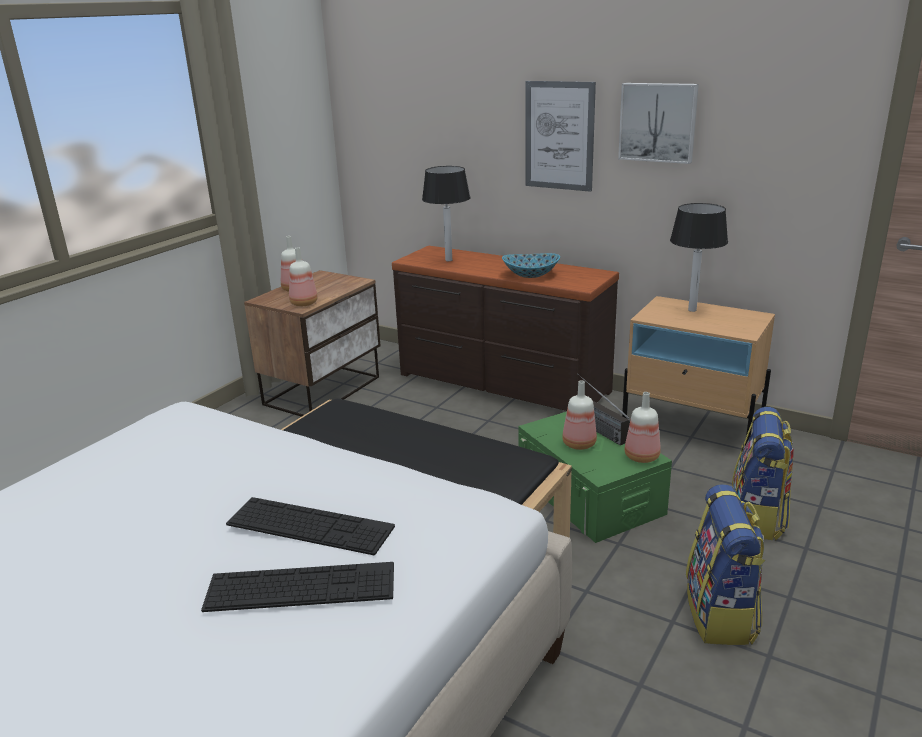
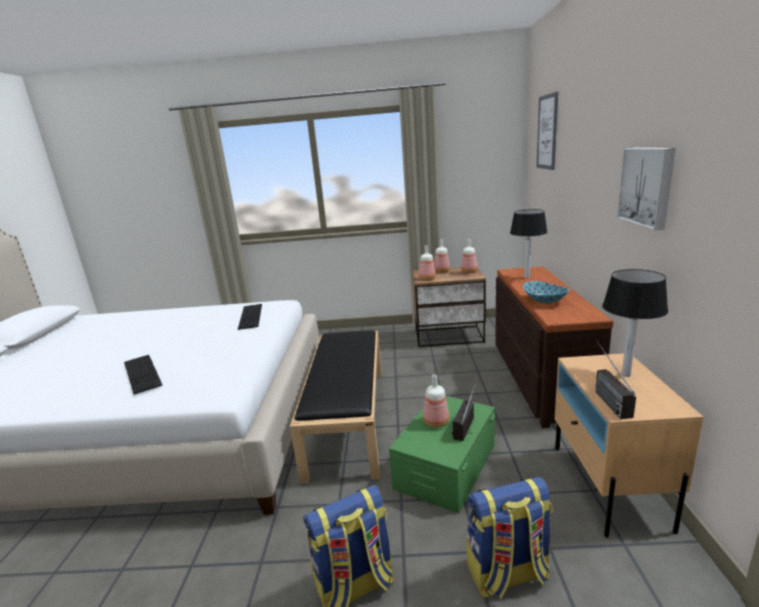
camera: 60 degrees right, 5 degrees down
(309, 526) = (190, 358): keyboard -> keyboard (250, 316)
(559, 136) = (597, 193): picture -> picture (547, 132)
(641, 456) = (447, 453): bottle -> bottle (469, 271)
(718, 329) = (604, 397): none -> radio

